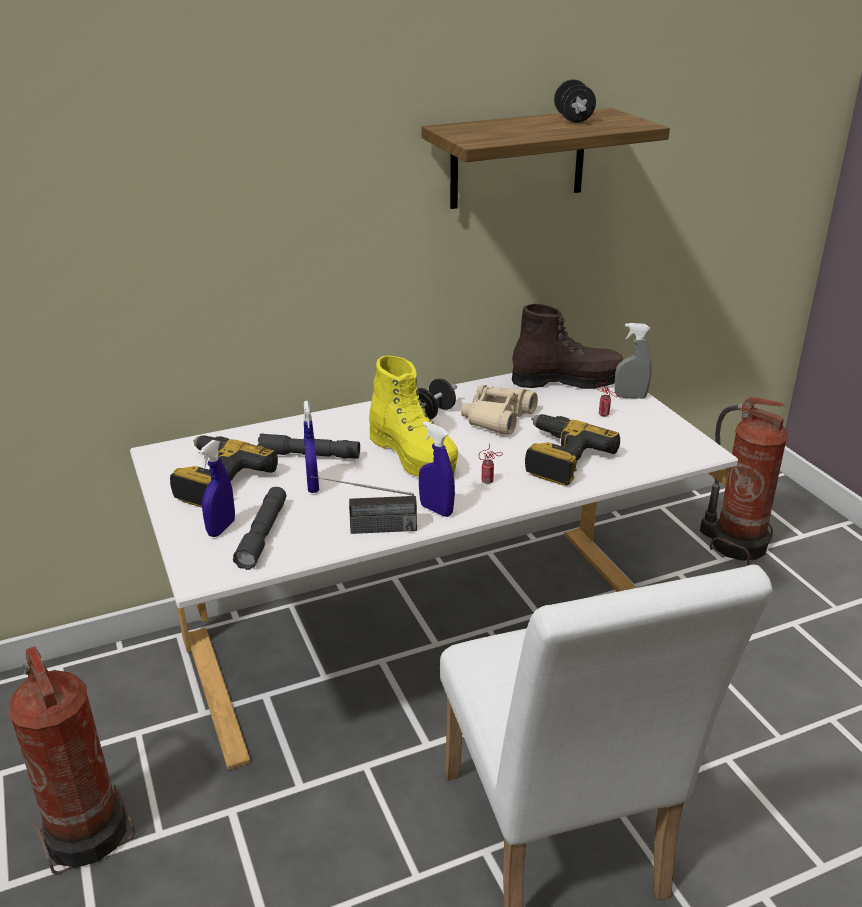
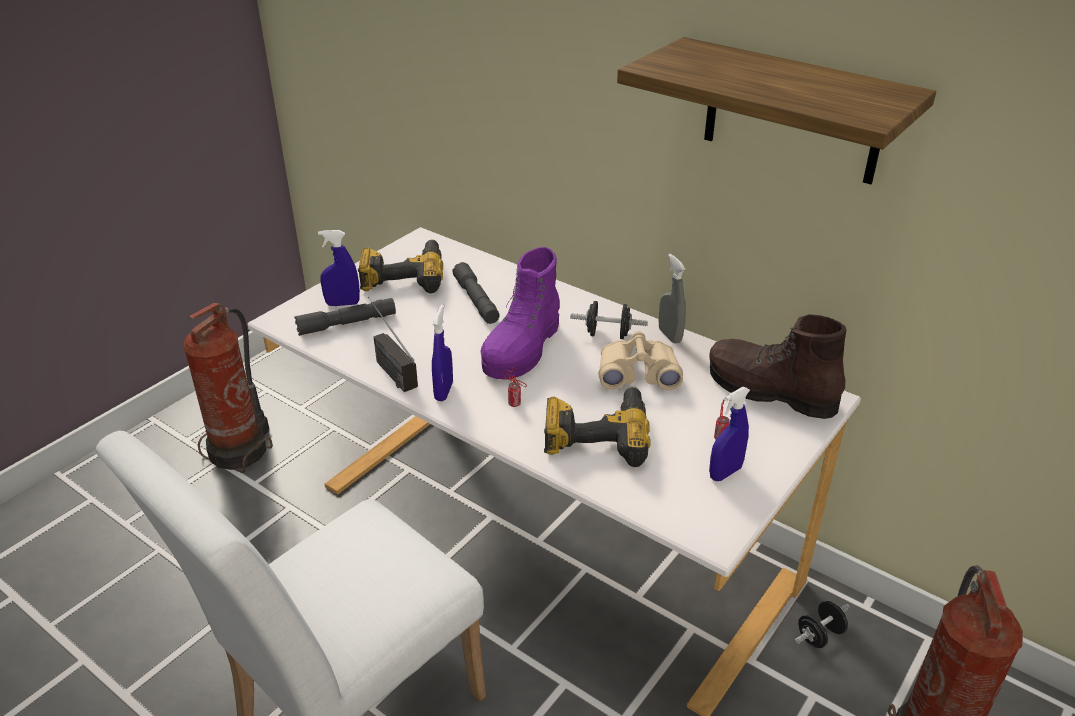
camera: 60 degrees right, 5 degrees up
(313, 485) = (432, 319): blue spray bottle -> blue spray bottle (725, 473)
(413, 455) = (522, 350): yellow boot -> purple boot
(566, 380) = (770, 391): brown boot -> brown boot turned 150 degrees clockwise
(573, 119) = (830, 84): black dumbbell -> black dumbbell (819, 635)
(630, 397) = (784, 446): grey spray bottle -> grey spray bottle (669, 335)

